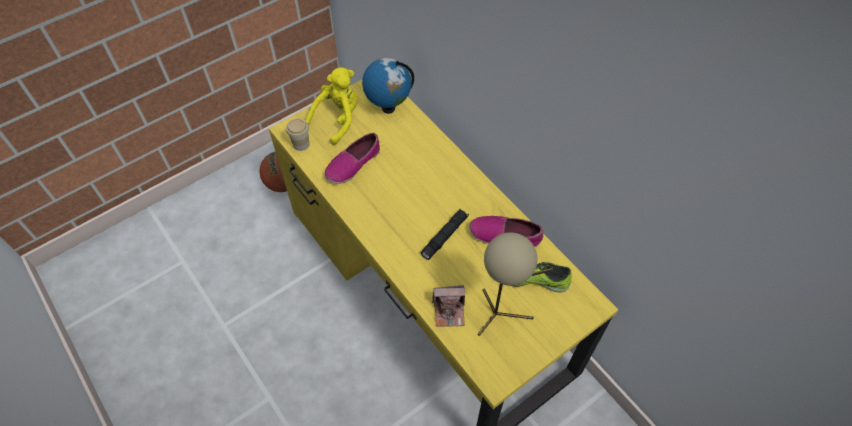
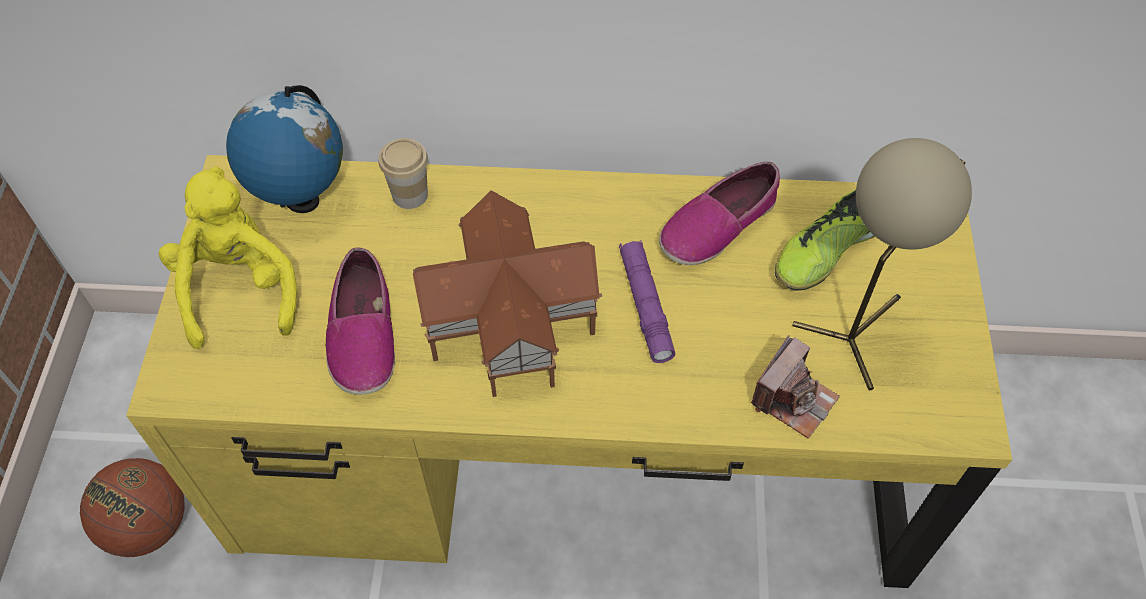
camera: 50 degrees left, 0 degrees up
(301, 144) = (227, 385): cup -> cup (410, 194)
(397, 200) = (507, 320): none -> toy house
(444, 236) = (645, 305): black flashlight -> purple flashlight

